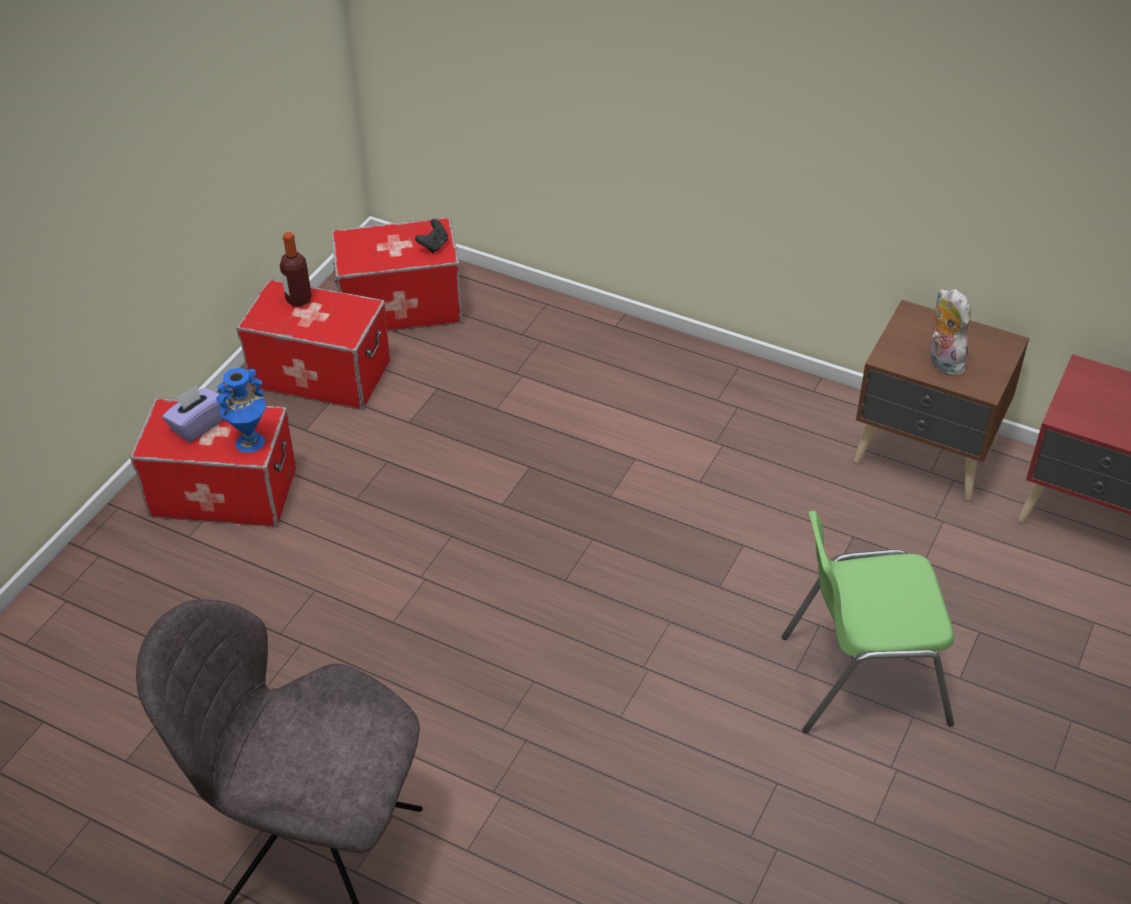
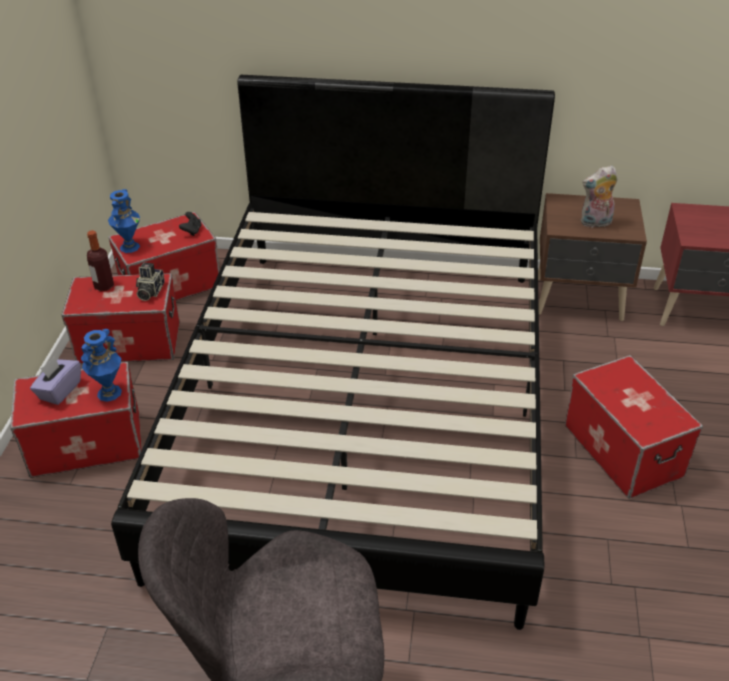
camera: 20 degrees left, 5 degrees down
(348, 320) = (149, 291): none -> camera
(350, 251) = (129, 247): none -> blue vase
(568, 528) = (366, 403): none -> black bed
(861, 677) = (622, 450): green chair -> storage box
(942, 361) = (595, 223): plush toy -> plush toy turned 60 degrees counterclockwise

